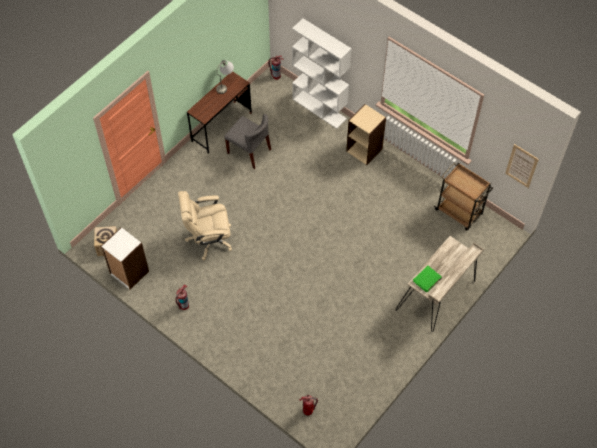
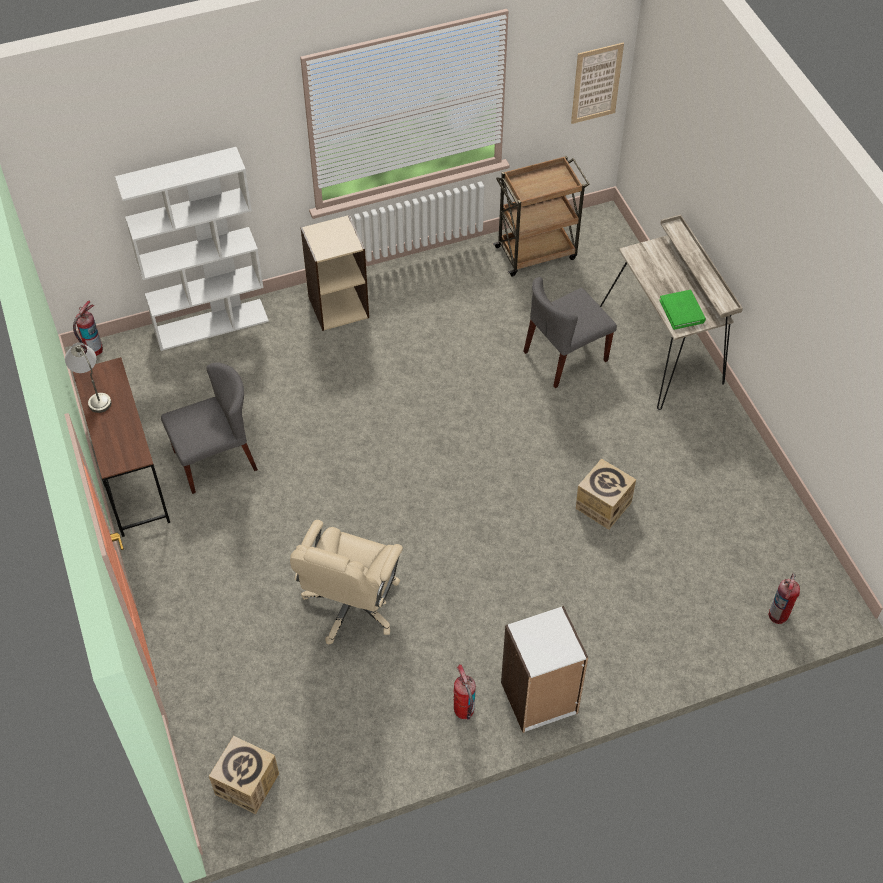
camera: 60 degrees left, 5 degrees down
(129, 273) = (332, 773): white bookcase -> white bookcase (539, 698)
(323, 311) = (603, 505): none -> cardboard box
(400, 255) = (565, 357): none -> grey chair

